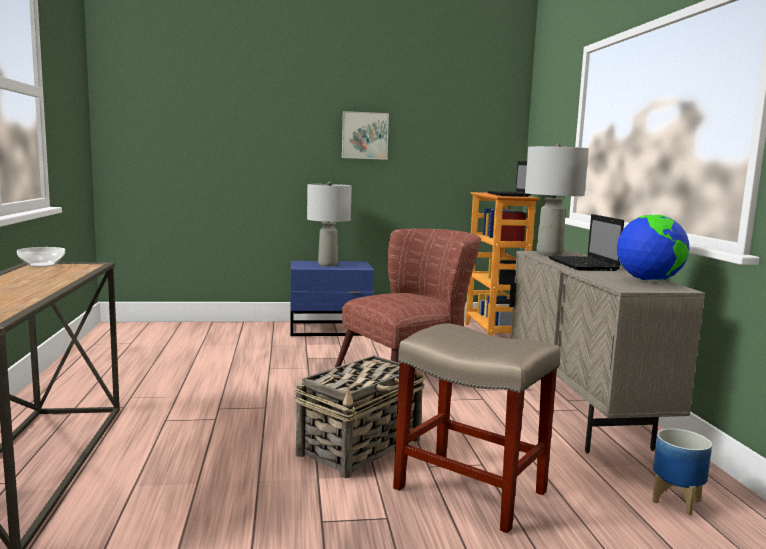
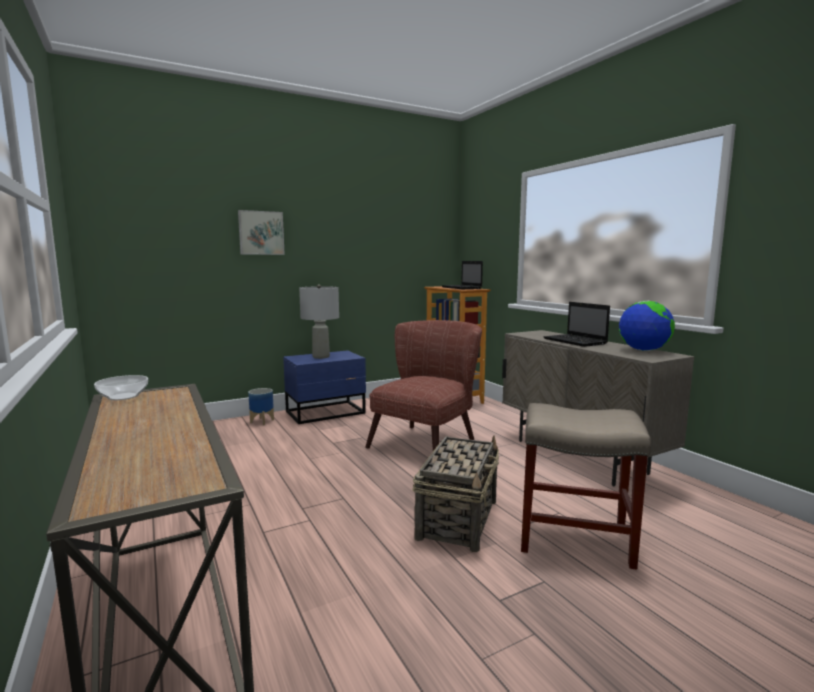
camera: 20 degrees left, 0 degrees up
(364, 135) = (339, 243): picture -> picture (261, 233)
(549, 254) = (532, 334): grey table lamp -> none
(676, 501) = (702, 511): planter -> planter (262, 421)

